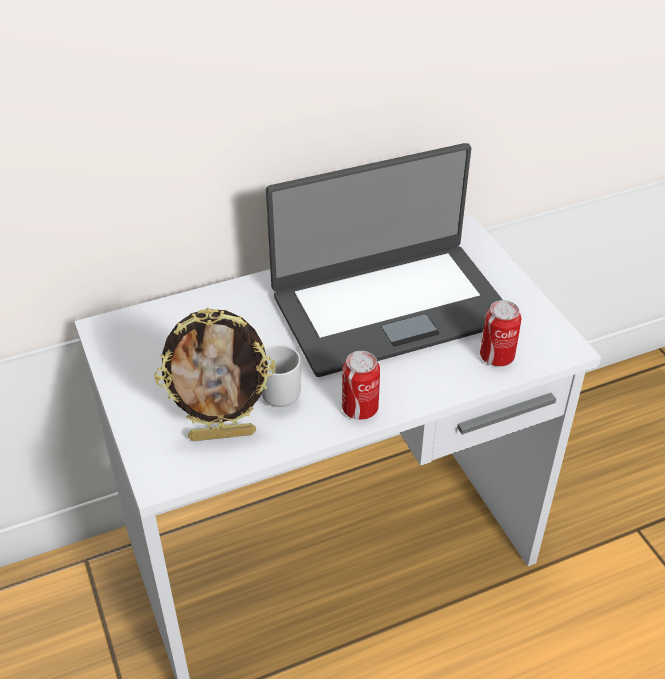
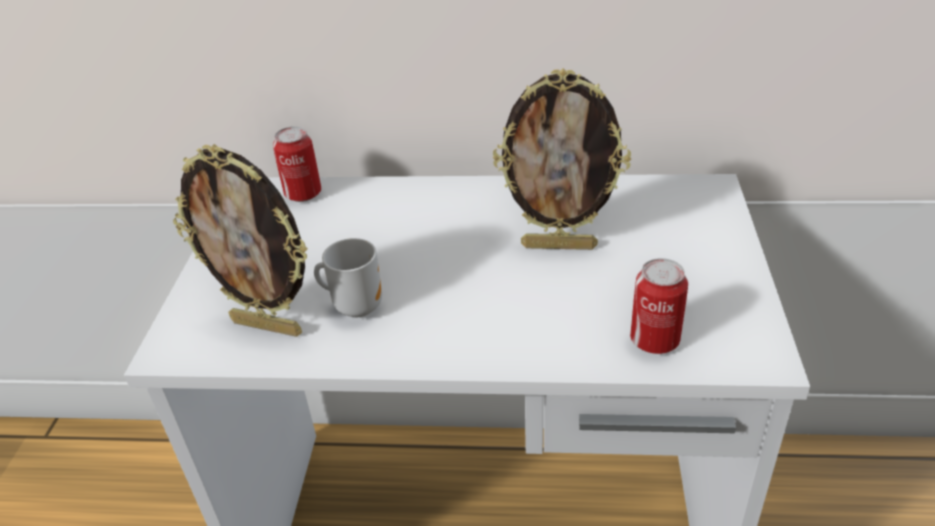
camera: 30 degrees right, 5 degrees down
(360, 408) = (436, 347): can -> can (303, 194)
(389, 306) = (559, 245): laptop -> picture frame

